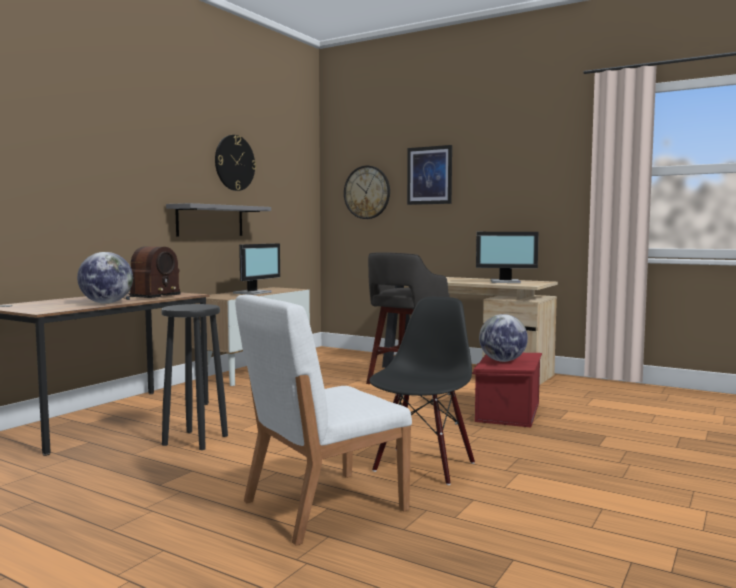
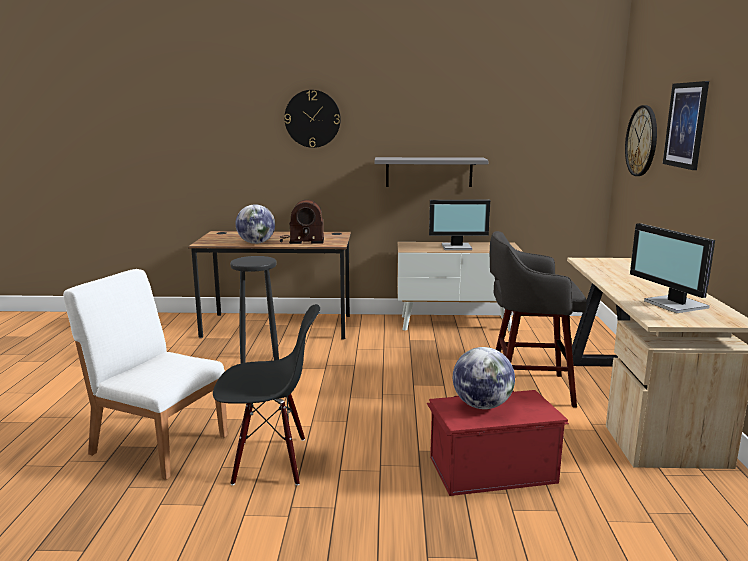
camera: 60 degrees right, 10 degrees up
(234, 163) = (466, 111): wall clock -> wall clock (312, 119)

